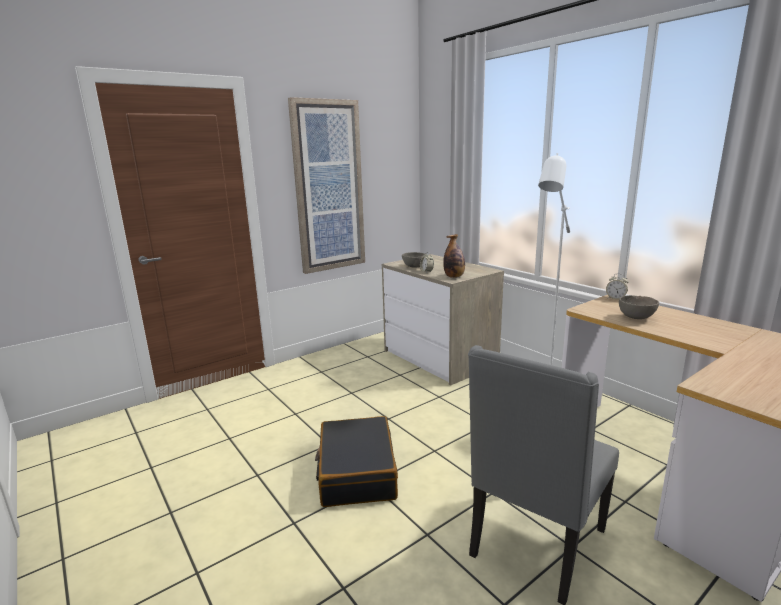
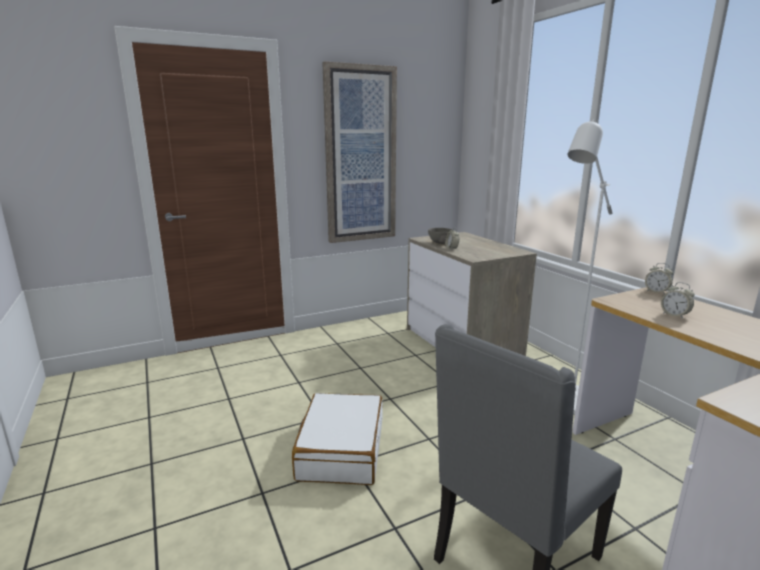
camera: 10 degrees right, 0 degrees up
(356, 472) = (341, 450): black suitcase -> white suitcase
(454, 277) = (478, 255): bottle -> none
(637, 318) = (674, 315): grey bowl -> alarm clock

